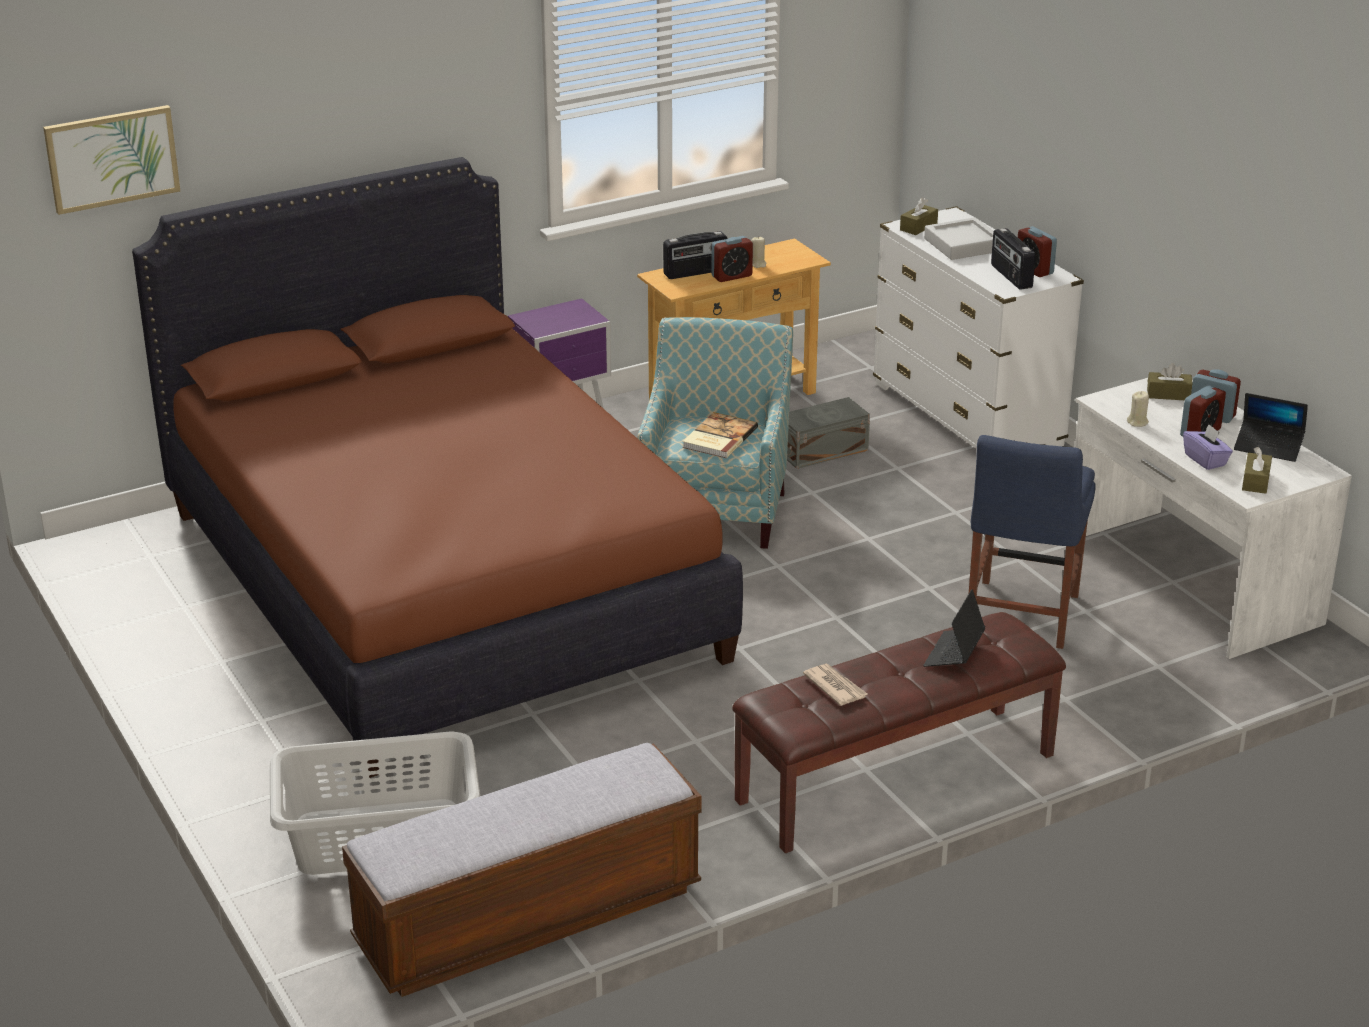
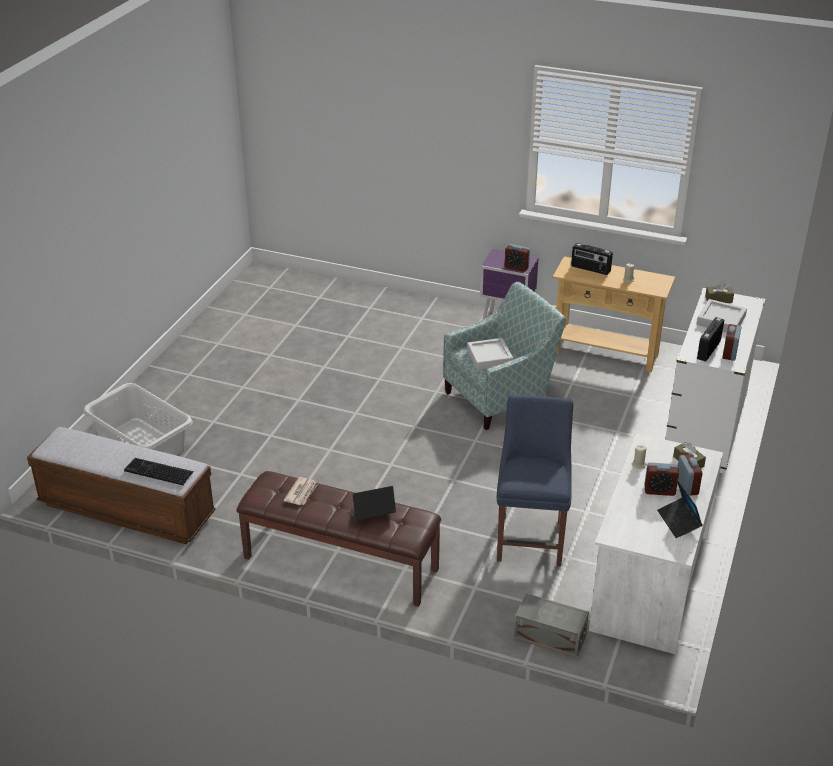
camera: 50 degrees right, 5 degrees up
(112, 158) = (293, 89): picture -> none
(439, 583) = (337, 361): brown bed -> none
(617, 788) = (159, 472): none -> keyboard
(718, 438) = (489, 357): book -> grey tray
(731, 276) = (603, 279): alarm clock -> alarm clock (516, 267)
(820, 450) = (598, 401): grey storage box -> grey storage box (549, 635)
(1020, 617) = (531, 537): blue chair -> blue chair turned 120 degrees clockwise
(1205, 460) = (630, 505): purple tissue box -> none
(1255, 481) = (631, 532): brown tissue box -> none

